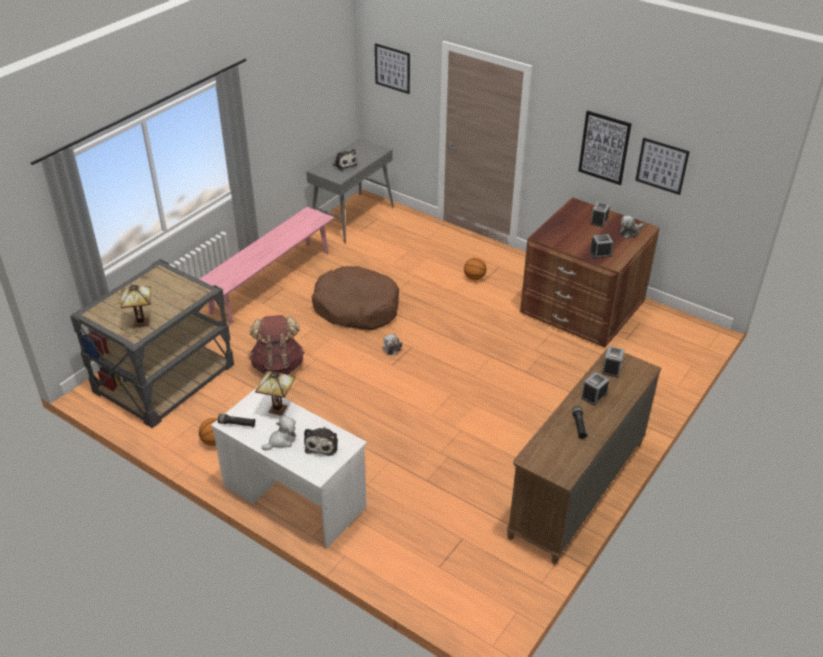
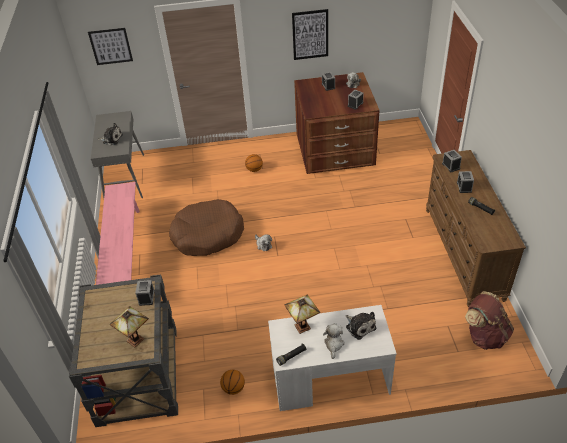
camera: 40 degrees left, 5 degrees up
(189, 298) = (146, 297): none -> alarm clock
(278, 366) = (207, 307): brown backpack -> brown backpack (485, 335)
(662, 166) = (355, 29): picture -> none

